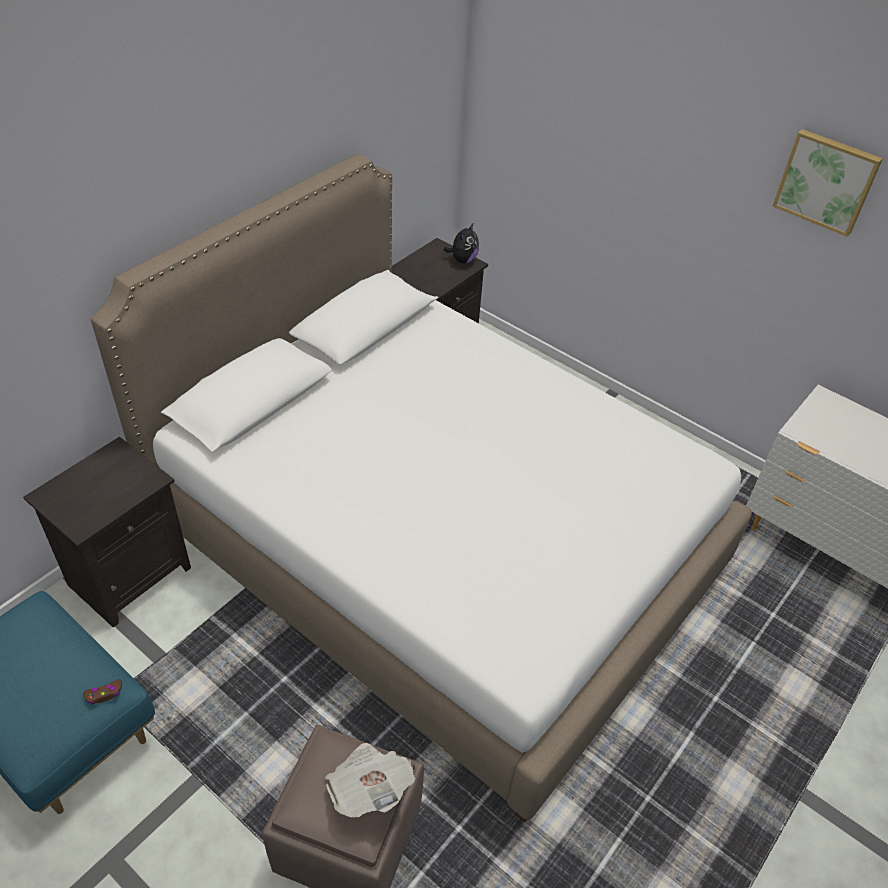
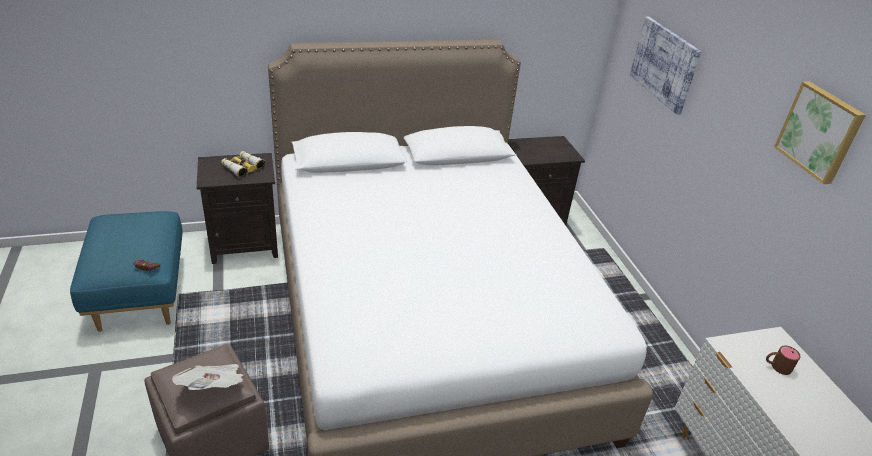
camera: 35 degrees right, 10 degrees down
(108, 480) = (243, 168): none -> binoculars
(462, 260) = (568, 152): plush toy -> none
(571, 124) = (664, 64): none -> picture
(847, 430) = (776, 366): none -> brown mug

